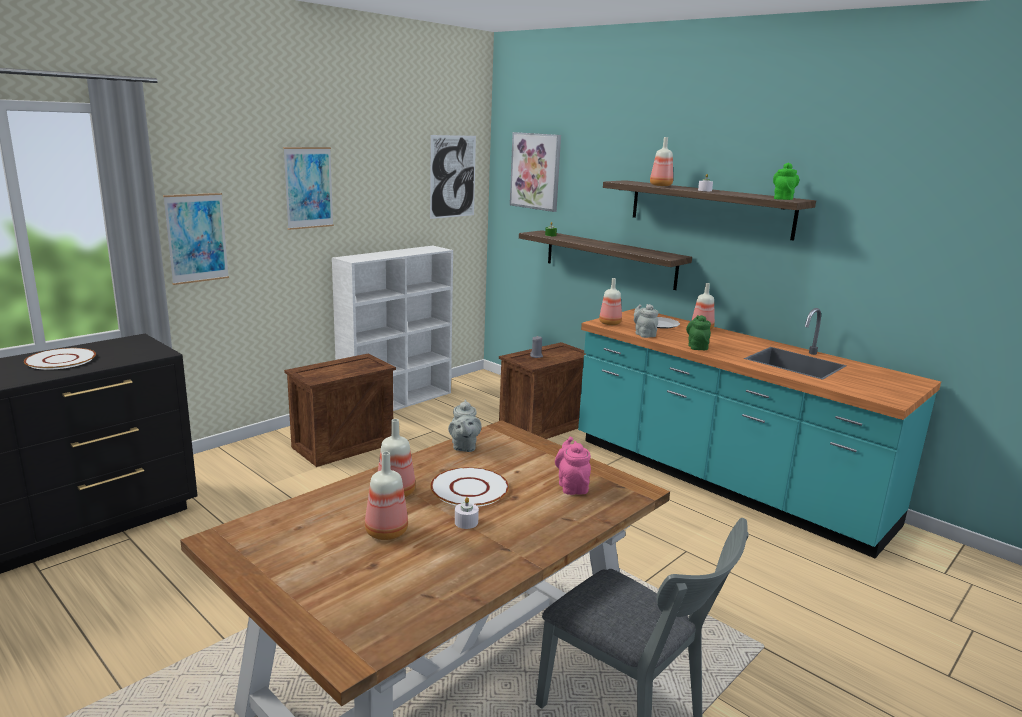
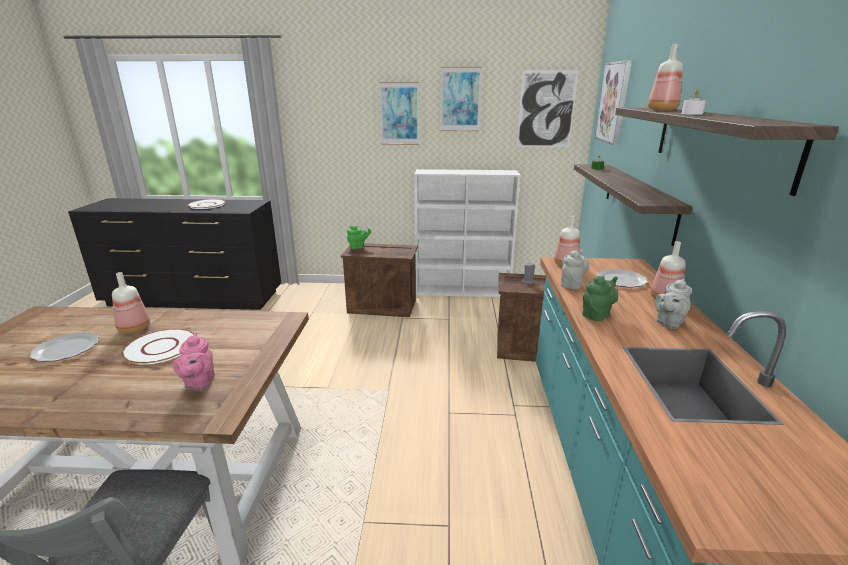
camera: 50 degrees right, 5 degrees up
(196, 238) = (316, 144): picture -> picture (460, 99)
(386, 533) = (65, 349): bottle -> plate
(464, 447) = (237, 319): grey teapot -> grey teapot (668, 322)
(466, 522) = (97, 367): white candle -> none
(572, 486) = (199, 383): pink teapot -> pink teapot turned 135 degrees clockwise
(783, 199) = (762, 122): green teapot -> green teapot (358, 247)

